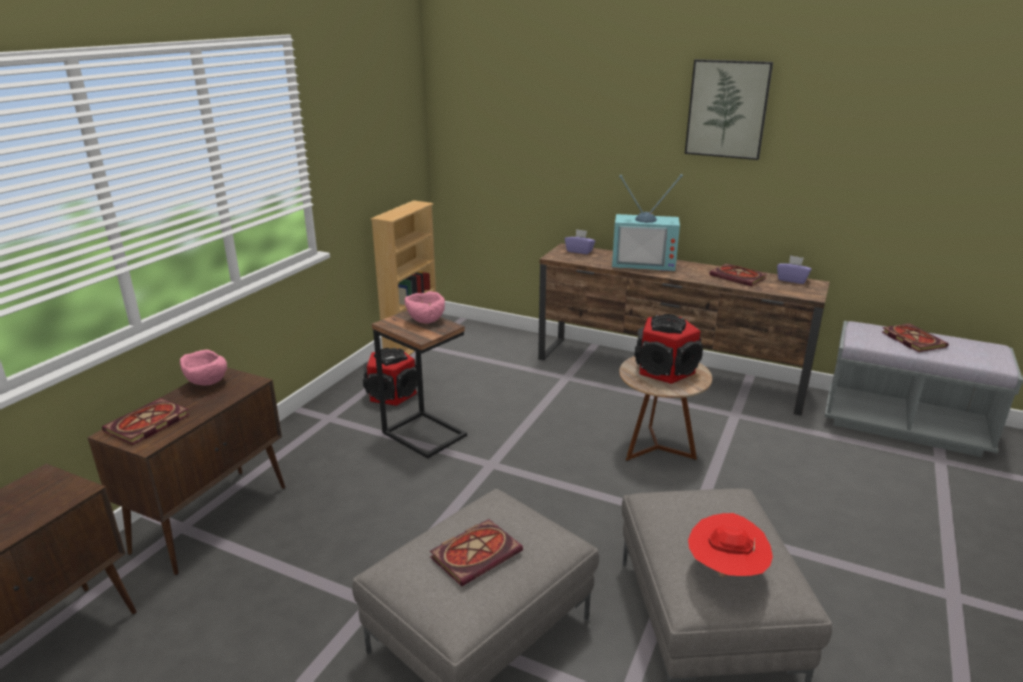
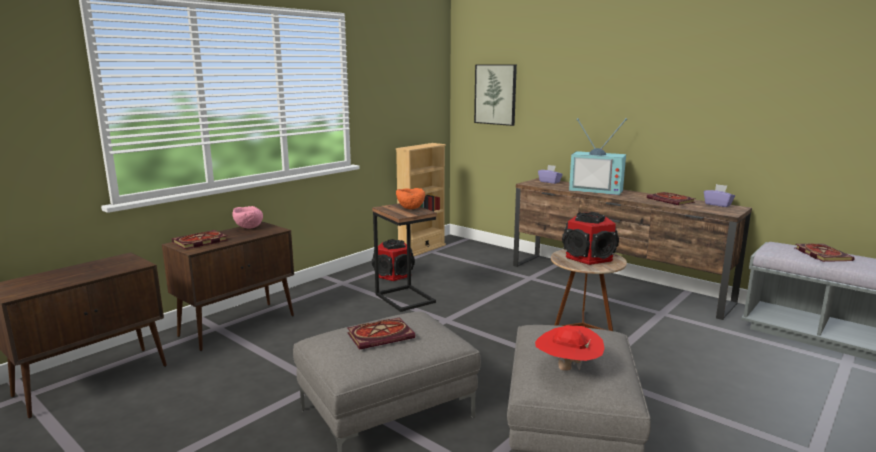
camera: 15 degrees right, 10 degrees down
(425, 321) = (410, 208): pink bowl -> orange bowl
(727, 109) = (664, 68): picture -> picture (495, 94)

